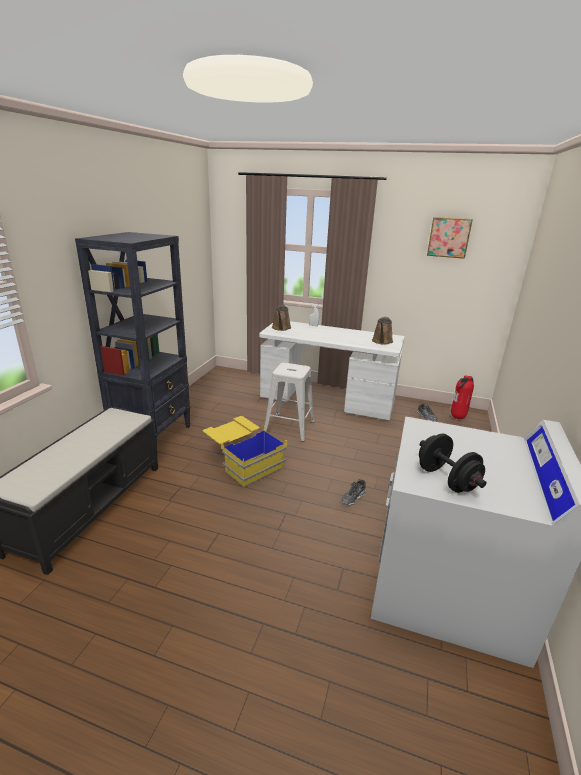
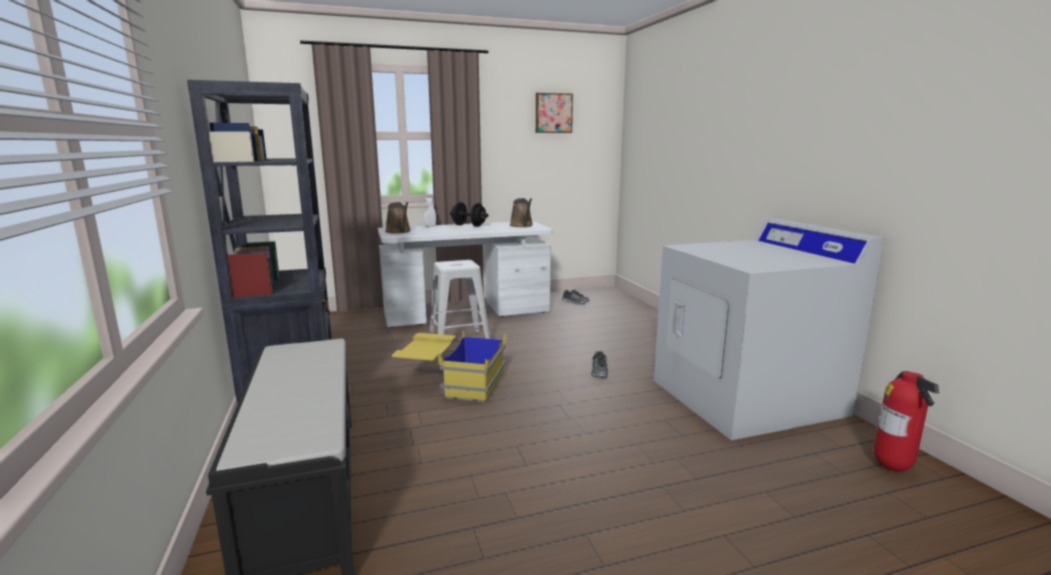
camera: 35 degrees left, 10 degrees down
(446, 479) = (765, 262): black dumbbell -> black dumbbell (469, 225)
(458, 418) = (600, 296): fire extinguisher -> fire extinguisher (893, 468)

